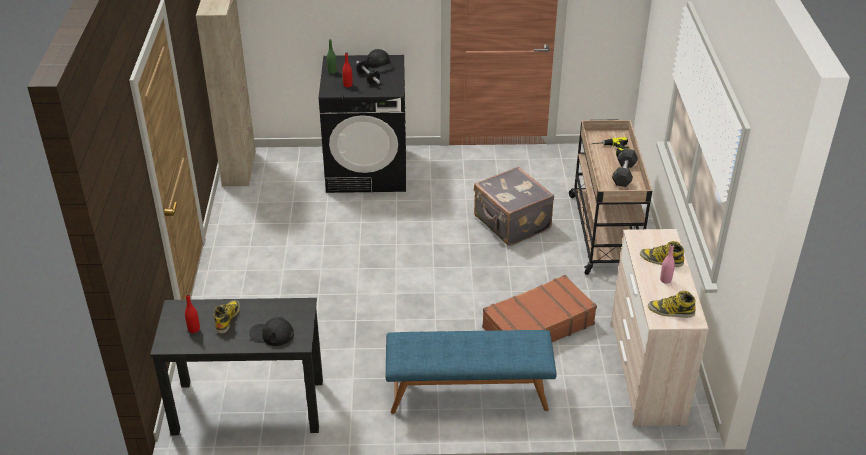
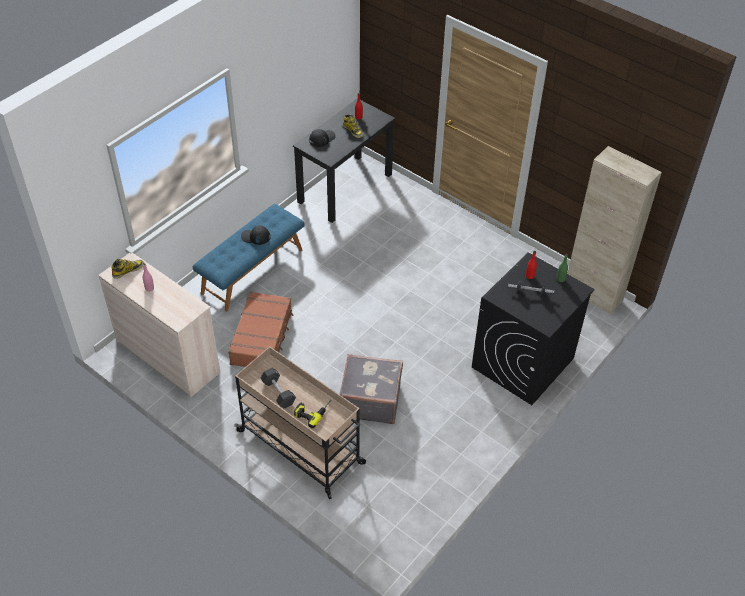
camera: 130 degrees right, 10 degrees up
(380, 64) = (545, 313): black cap -> black cap (255, 237)
(661, 260) = (165, 300): boot -> none

